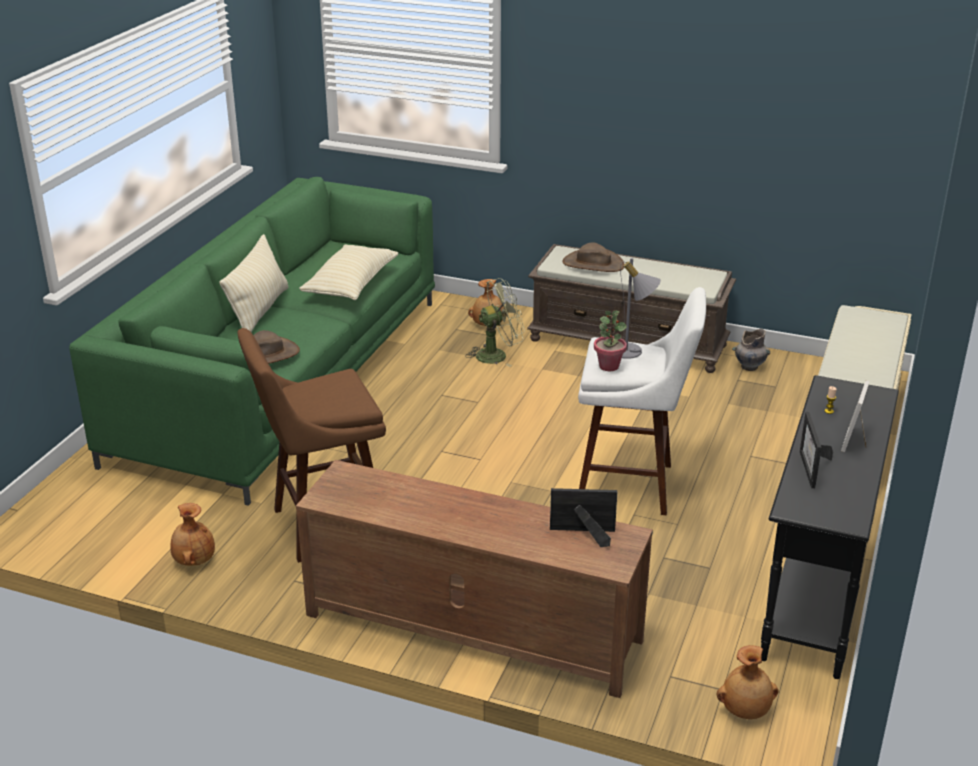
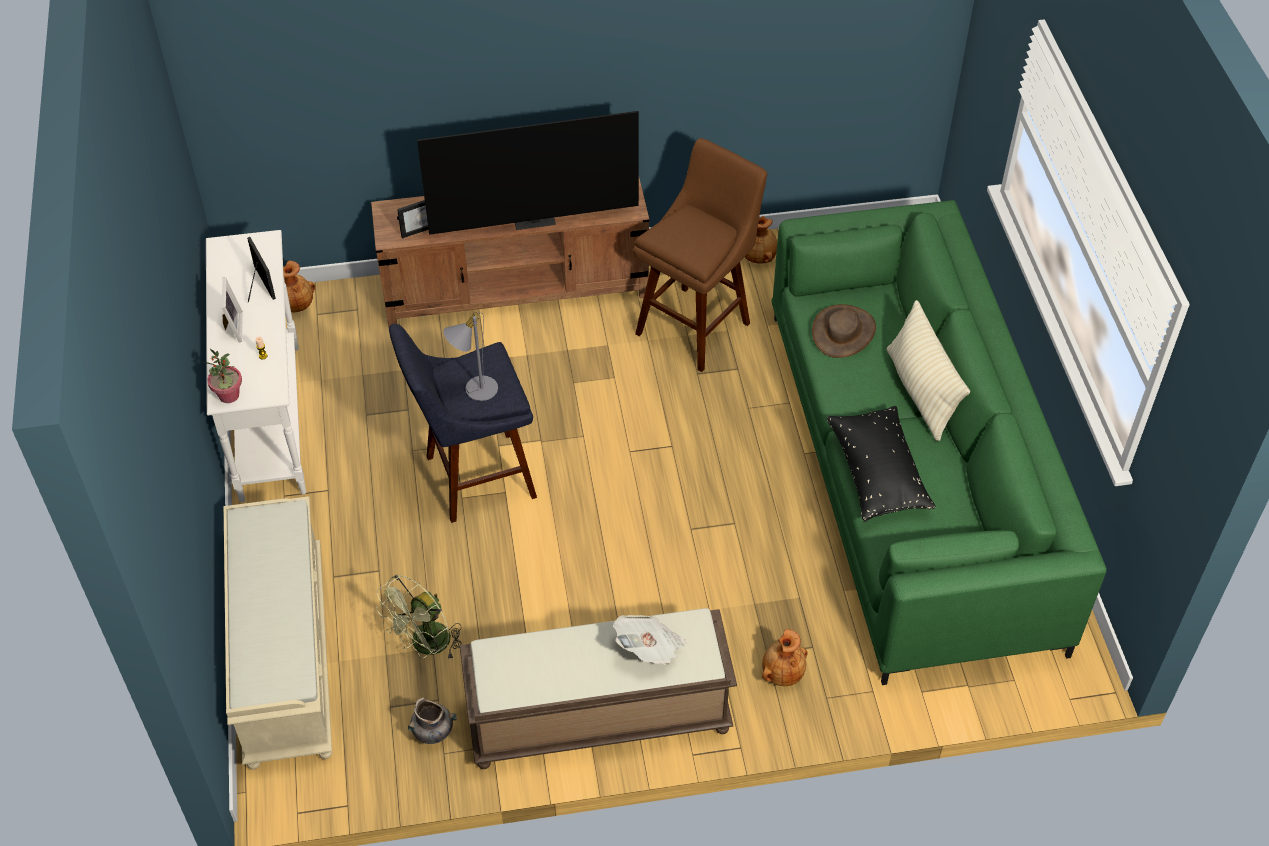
camera: 150 degrees right, 20 degrees up
(351, 285) = (877, 474): beige pillow -> black pillow
(452, 499) = (534, 218): none -> television
(497, 355) = (729, 618): green fan -> green fan (426, 646)
(593, 264) = (650, 649): brown hat -> newspaper
(609, 366) = (485, 360): potted plant -> potted plant (229, 396)
(632, 486) = (473, 479): white stool -> blue stool
(815, 597) = (271, 421): black console table -> white console table

